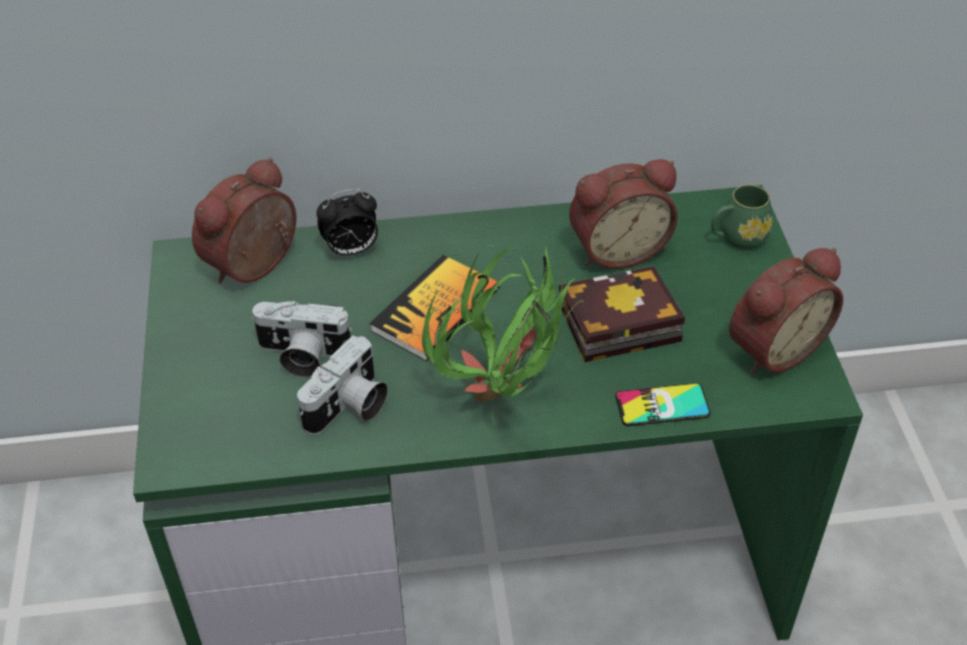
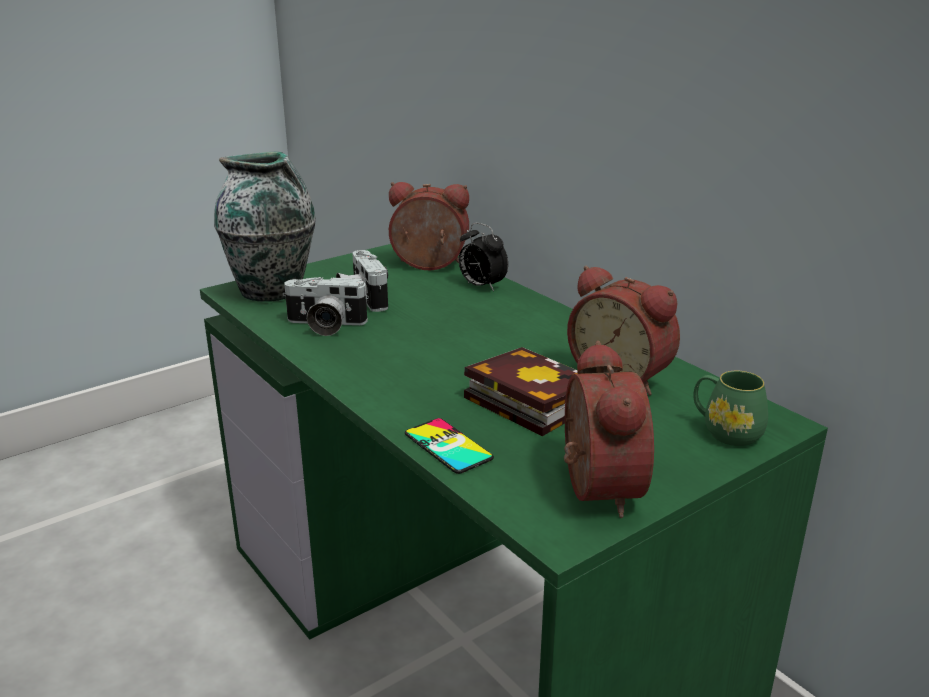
camera: 60 degrees right, 20 degrees down
(209, 424) = (273, 291): none -> vase
(435, 310) = (455, 327): book -> none
(508, 396) = (390, 376): potted plant -> none
(772, 347) = (593, 488): alarm clock -> alarm clock turned 120 degrees counterclockwise

